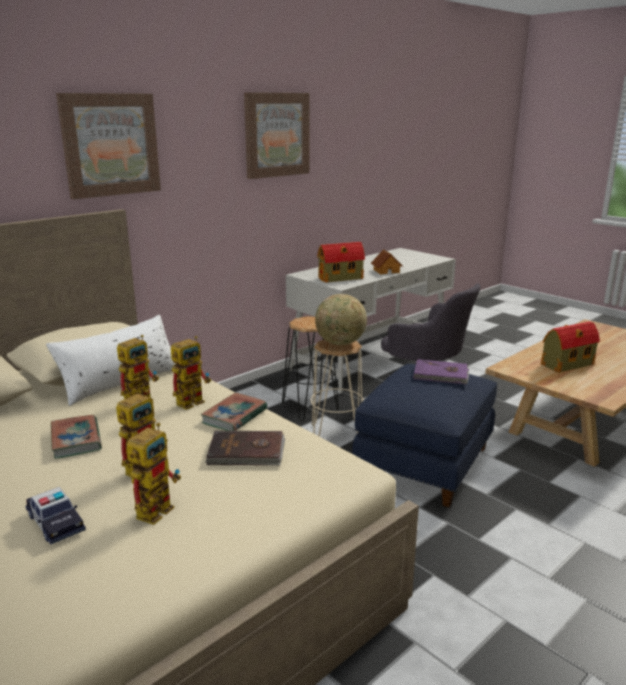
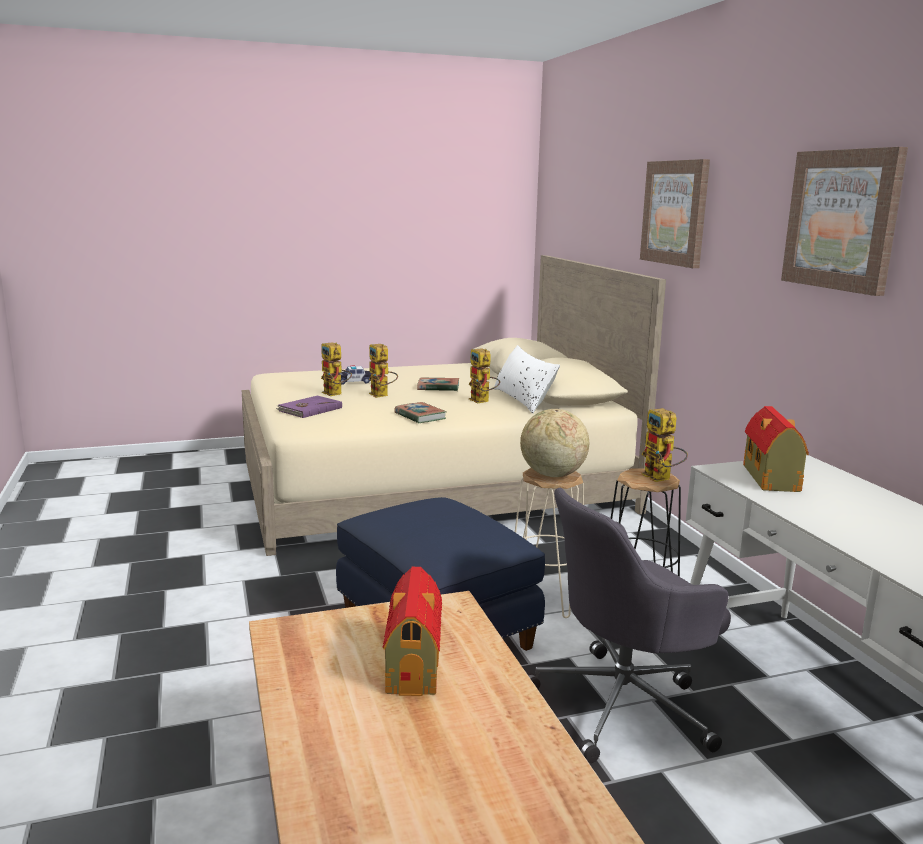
camera: 115 degrees right, 5 degrees down
(193, 400) = (463, 411): toy robot -> toy robot (661, 478)
(246, 452) = (363, 412): brown book -> none
(386, 271) = (822, 518): toy house -> none
(441, 375) = (449, 530): purple book -> purple book (309, 409)

